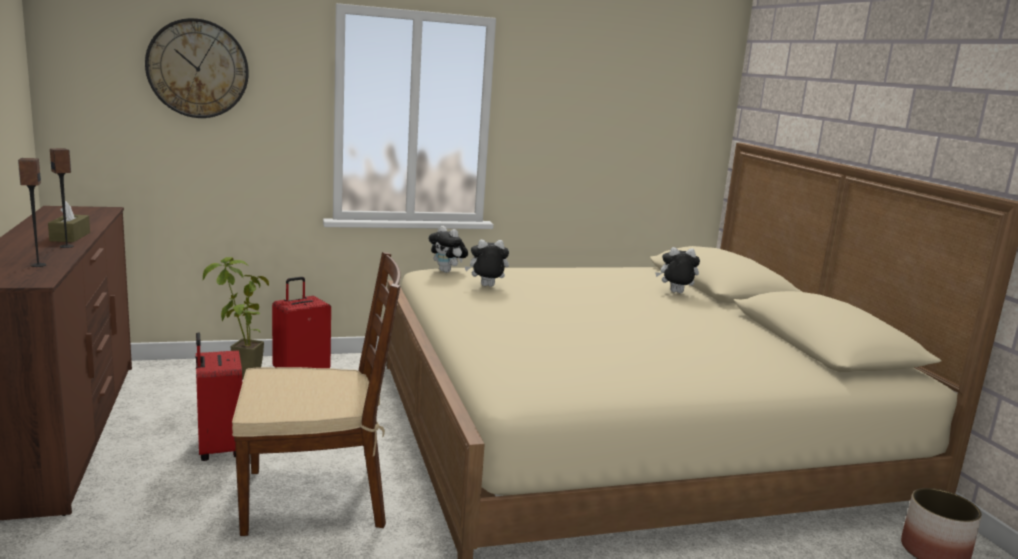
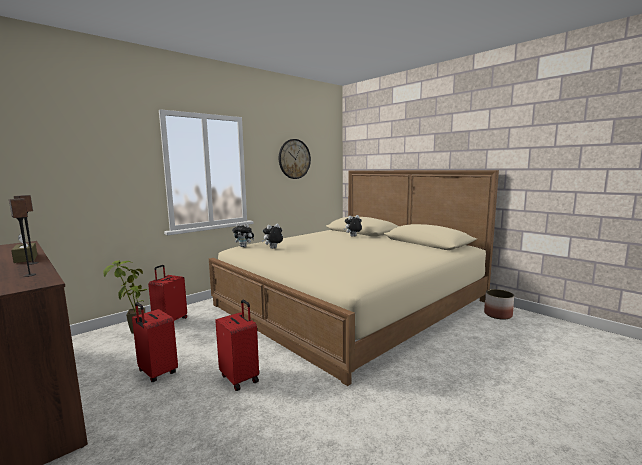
camera: 25 degrees left, 5 degrees down
(198, 68) = (77, 149): wall clock -> wall clock (294, 159)
(317, 497) = (240, 378): brown chair -> red suitcase

